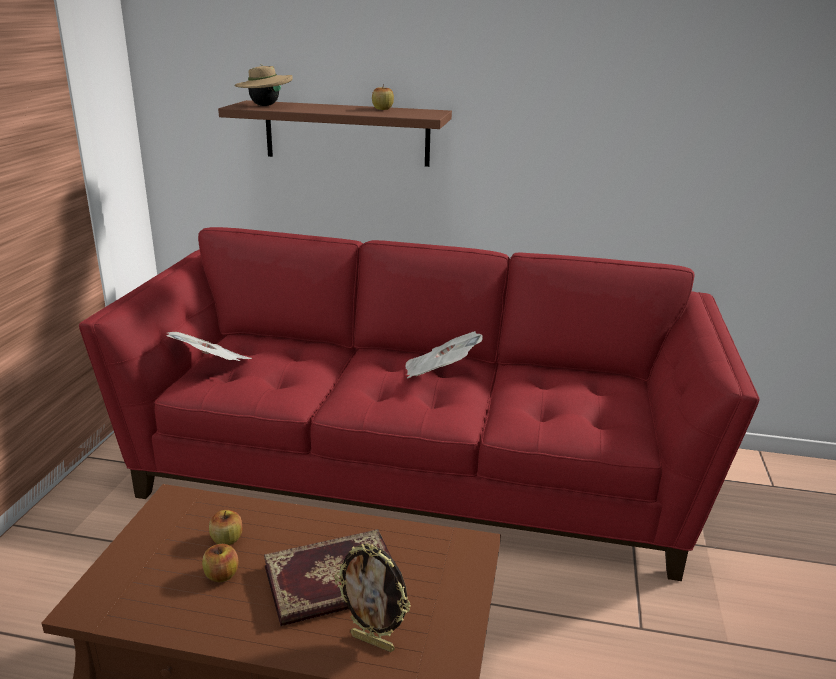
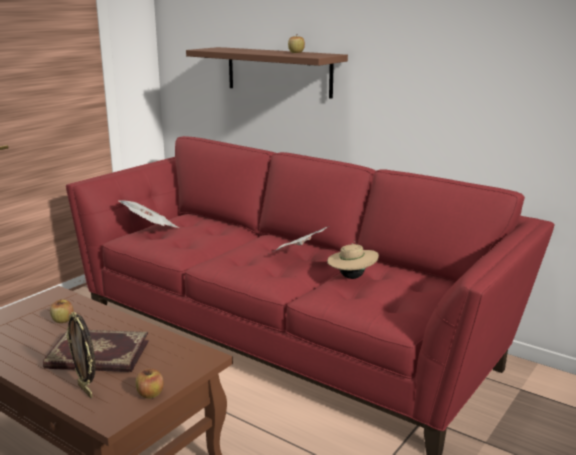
camera: 25 degrees right, 5 degrees down
(222, 575) = (41, 337): apple -> apple (150, 394)
(265, 105) = (219, 49): beige hat -> beige hat (351, 277)

